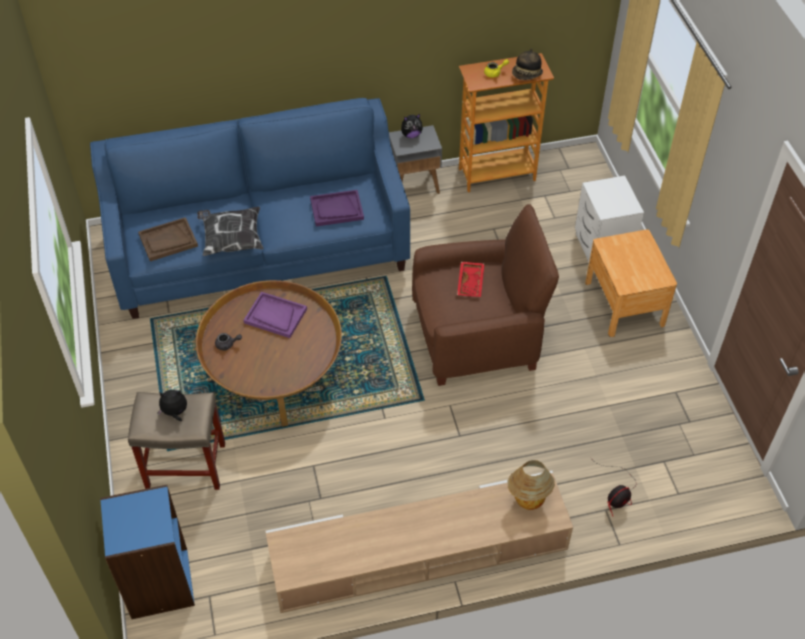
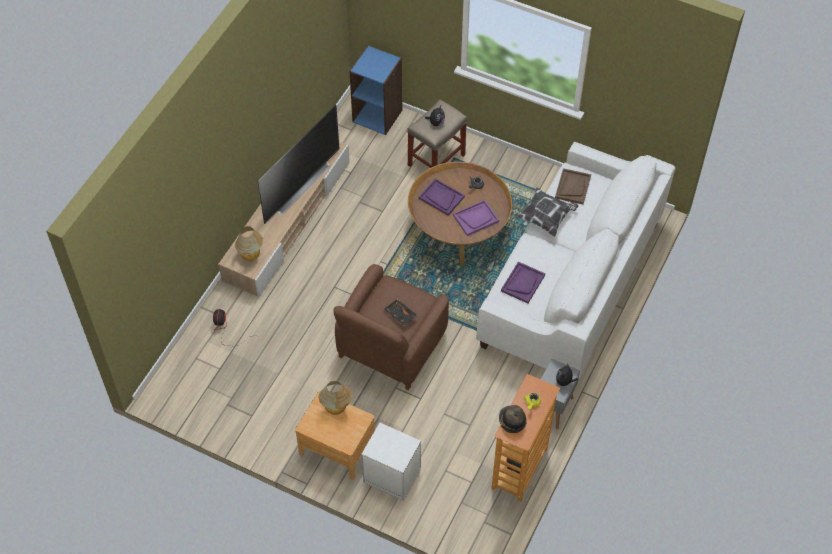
camera: 130 degrees right, 5 degrees up
(259, 249) = (570, 283): blue sofa -> white sofa
(274, 364) = (441, 198): none -> purple tray
(379, 535) = (298, 185): none -> television
(471, 283) = (400, 315): red tray -> black tray
(620, 269) = (336, 408): none -> table lamp

